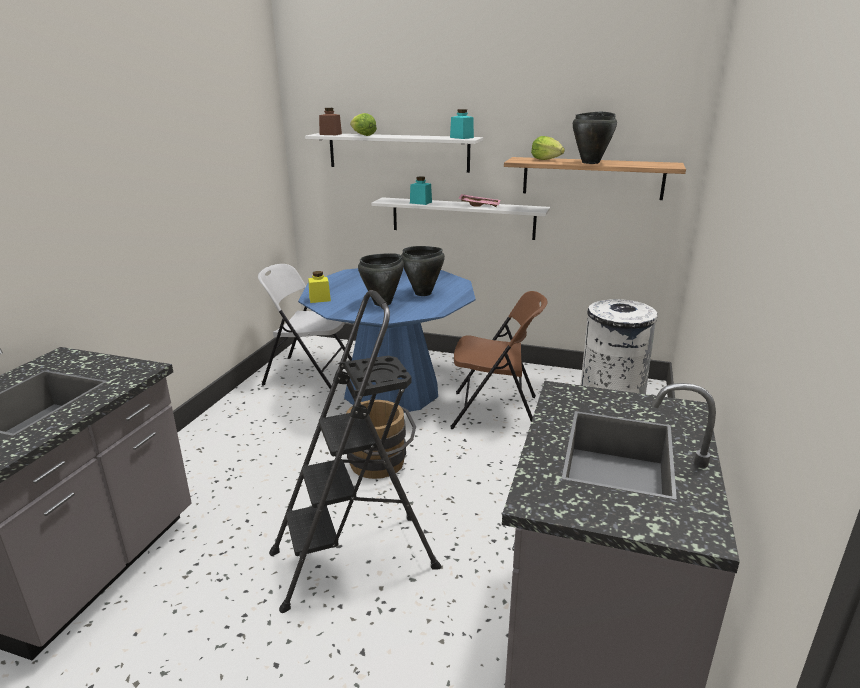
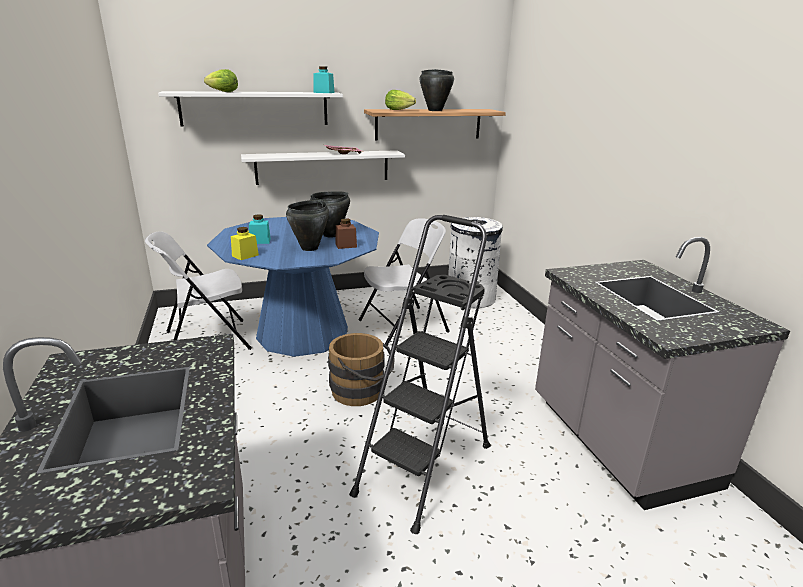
camera: 35 degrees left, 0 degrees up
(330, 134) = (184, 91): brown jar -> brown jar (346, 245)
(420, 202) = (289, 155): turquoise jar -> turquoise jar (260, 241)
(495, 412) = (403, 326): brown chair -> white chair

